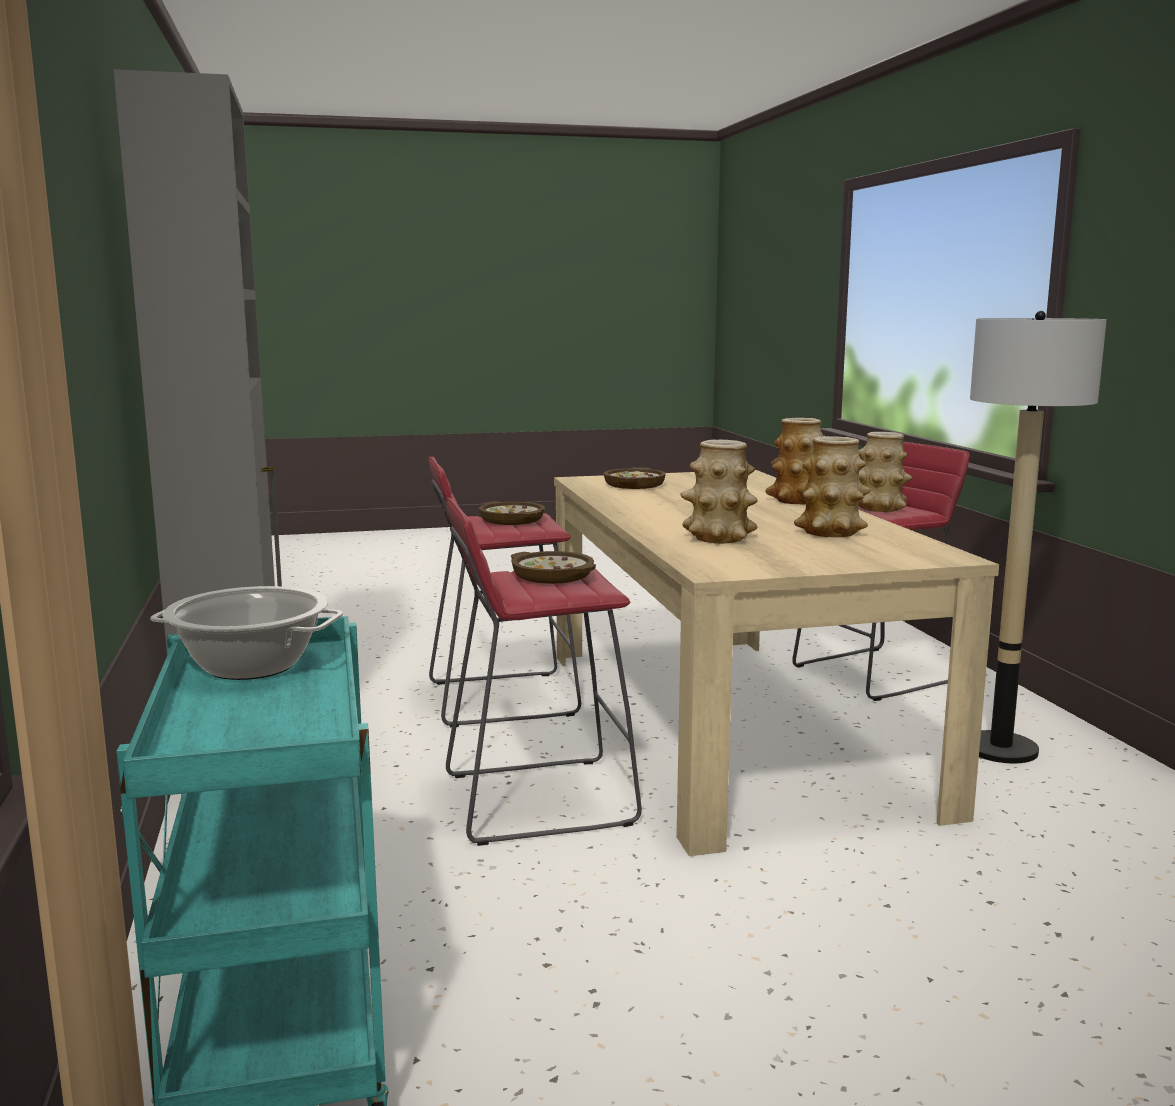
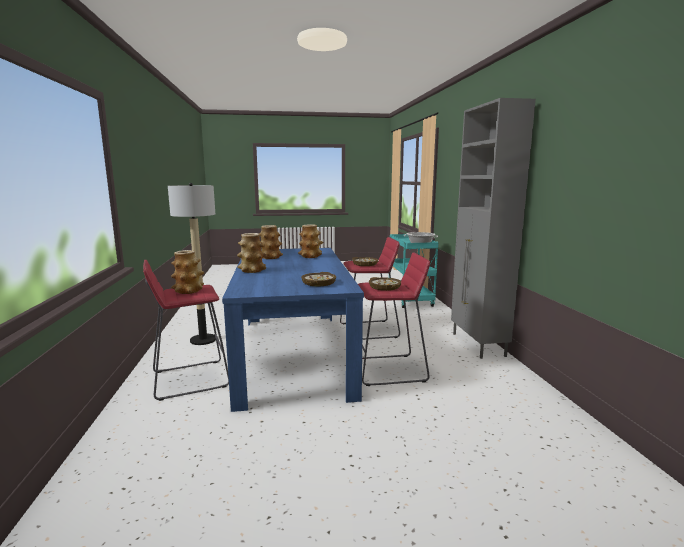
camera: 175 degrees left, 0 degrees up
(726, 724) = (293, 353): beige dining table -> blue dining table

